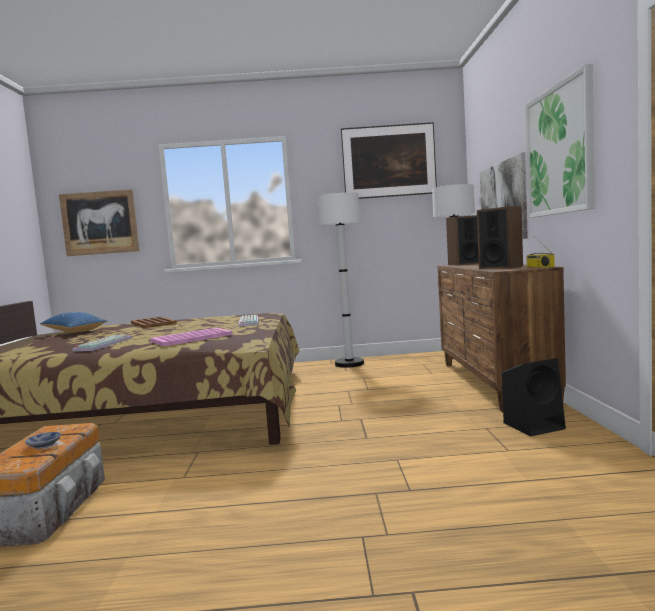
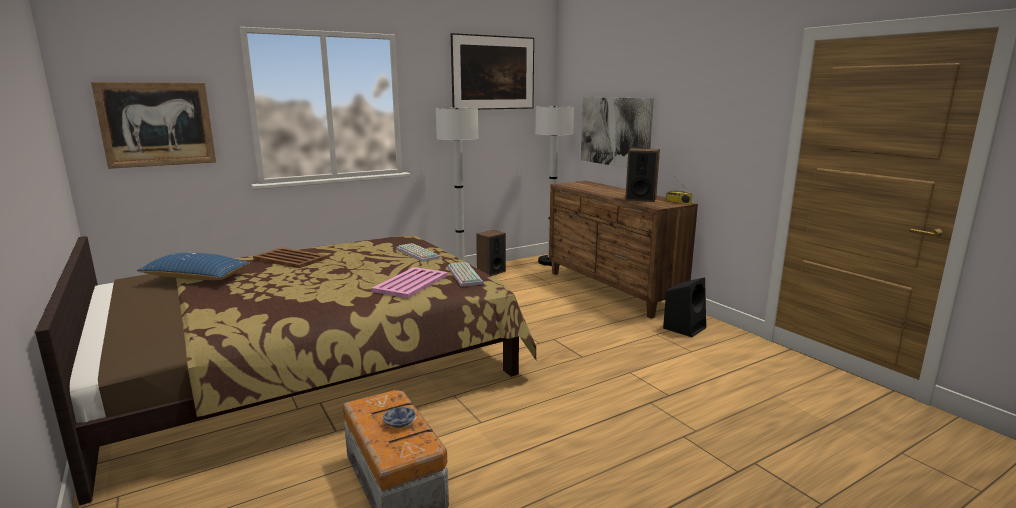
camera: 30 degrees left, 10 degrees up
(103, 344) = (315, 299): keyboard -> keyboard (463, 275)
(465, 264) = (577, 184): speaker -> speaker (491, 272)
(559, 150) = (700, 110): picture -> none

